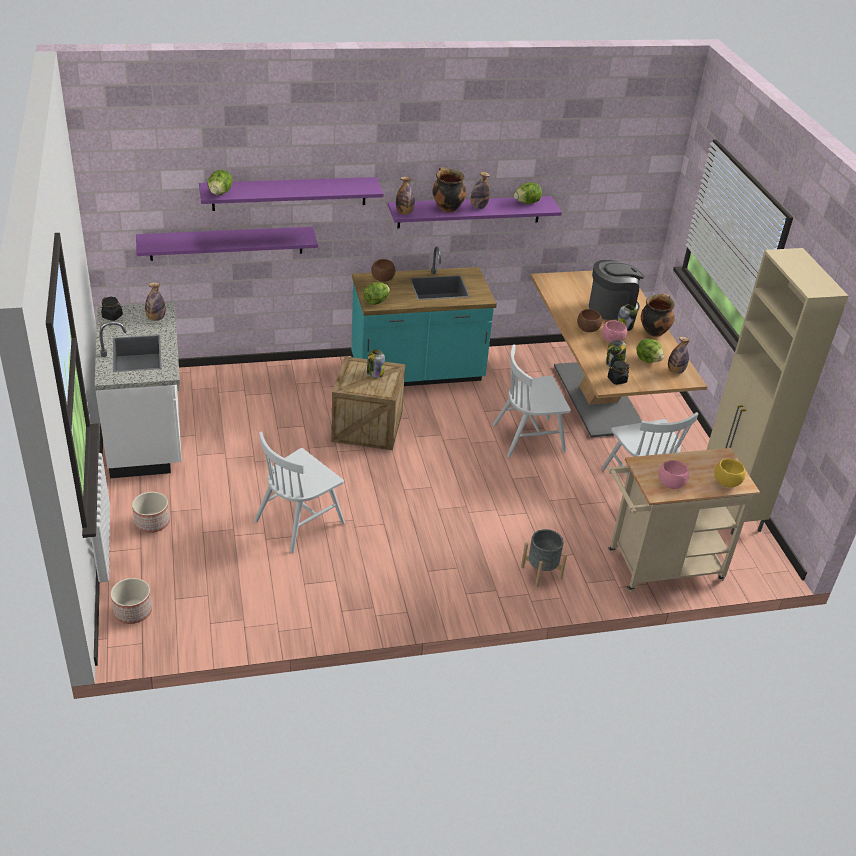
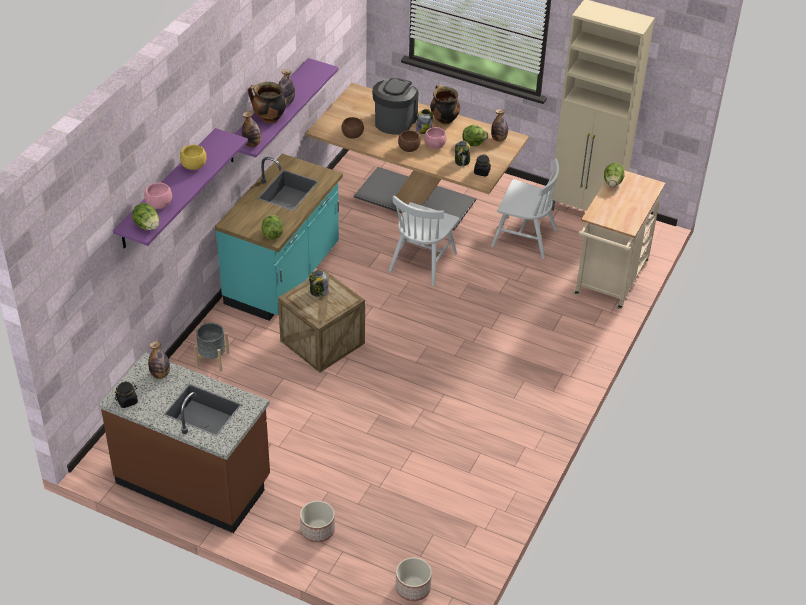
camera: 50 degrees left, 5 degrees up
(147, 433) = (194, 481): white counter -> brown counter
(226, 243) = (135, 270): purple shelf -> none
(299, 521) = (398, 440): white chair -> none
(382, 279) = (243, 214): brown bowl -> brown bowl (352, 136)
(527, 202) = (306, 75): lettuce -> lettuce (612, 183)
(541, 572) = (565, 341): grey planter -> grey planter (212, 360)
(671, 484) = (625, 215): pink bowl -> pink bowl (159, 205)
(727, 483) = (645, 190): yellow bowl -> yellow bowl (194, 166)

